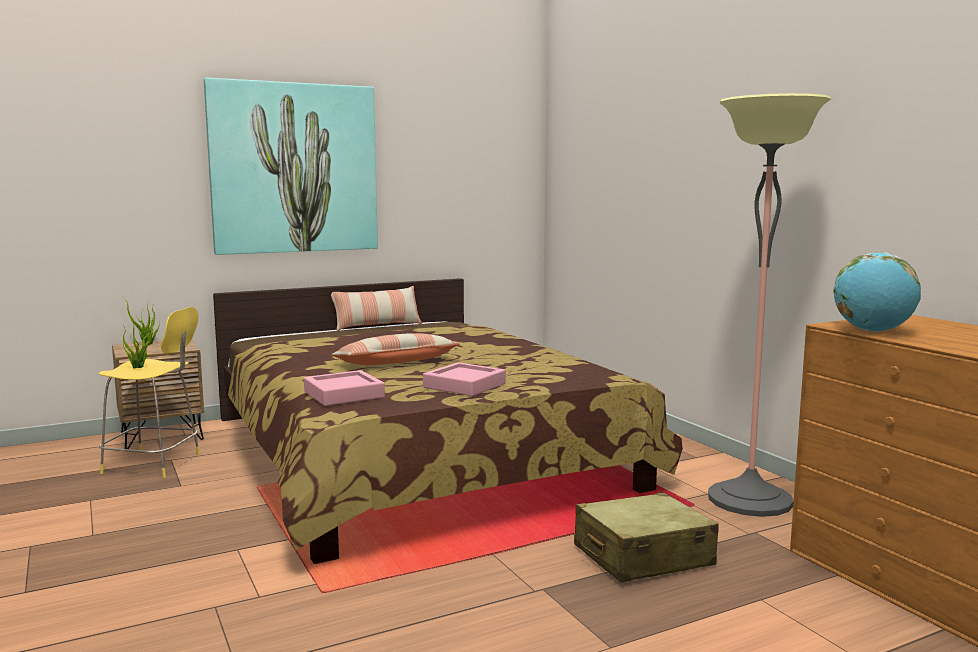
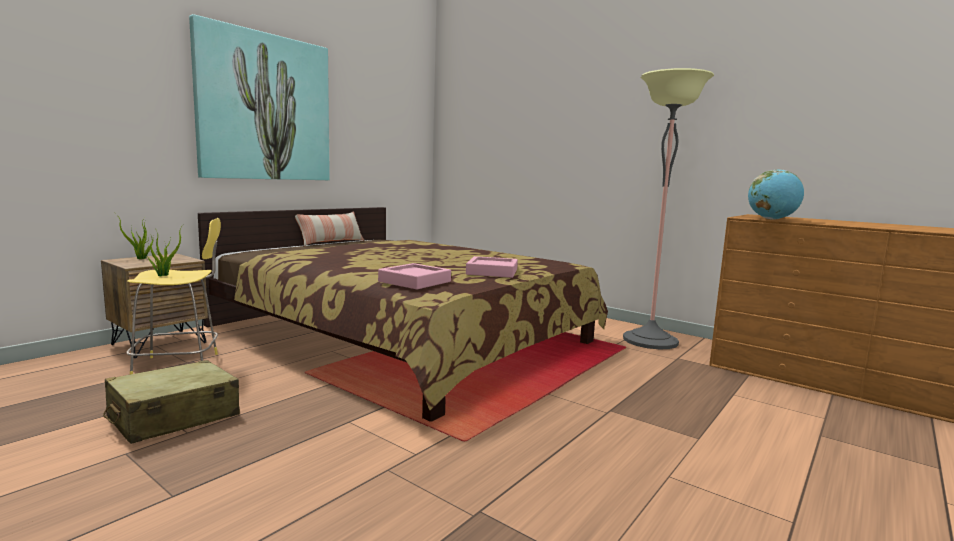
camera: 25 degrees left, 0 degrees up
(396, 363) = (409, 261): pillow -> none
(642, 556) = (639, 381): beige suitcase -> beige suitcase (173, 417)

